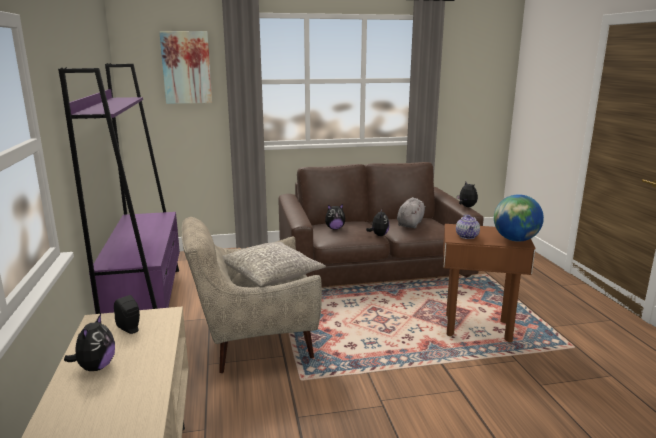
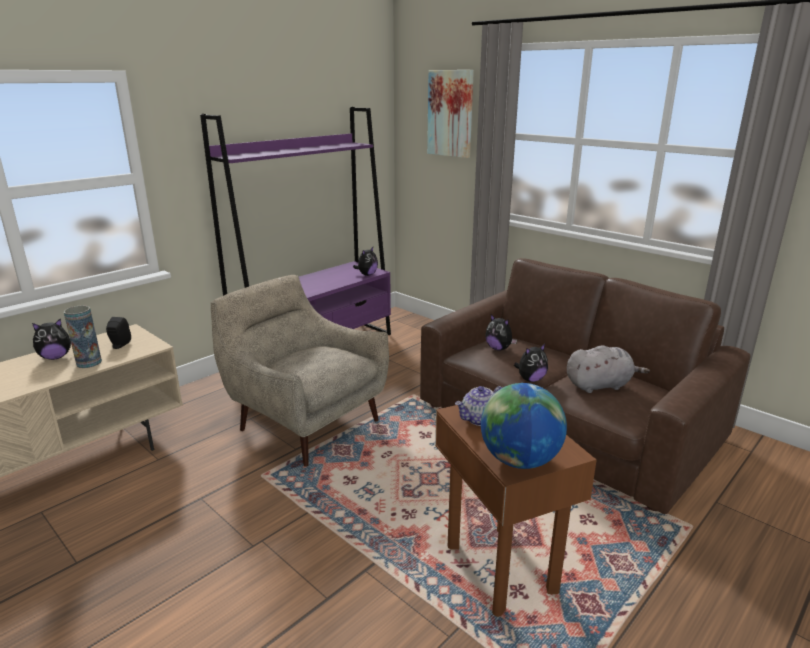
camera: 55 degrees right, 5 degrees up
(148, 350) = (89, 363): none -> vase
(272, 275) = (316, 361): grey pillow -> none
(466, 207) = (691, 396): plush toy -> plush toy (367, 274)

